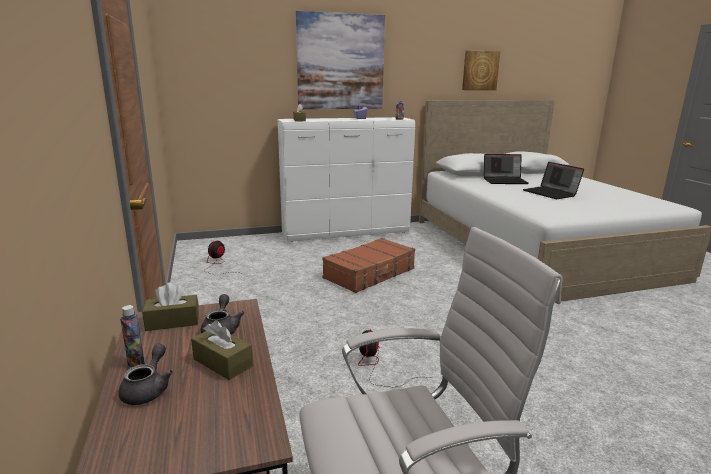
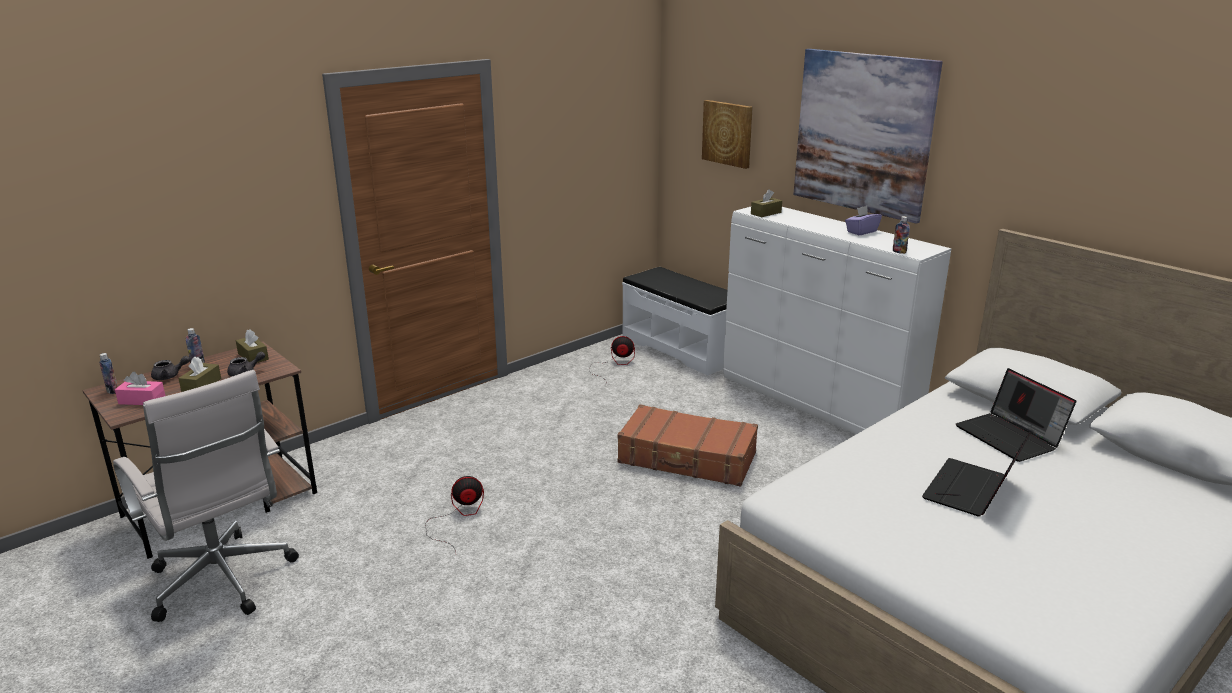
camera: 65 degrees right, 5 degrees up
(132, 455) = (112, 391): none -> bottle
(216, 419) = (142, 400): none -> pink tissue box
(229, 242) = (682, 348): none -> white bench
(480, 70) = (1146, 192): picture -> picture (728, 133)

